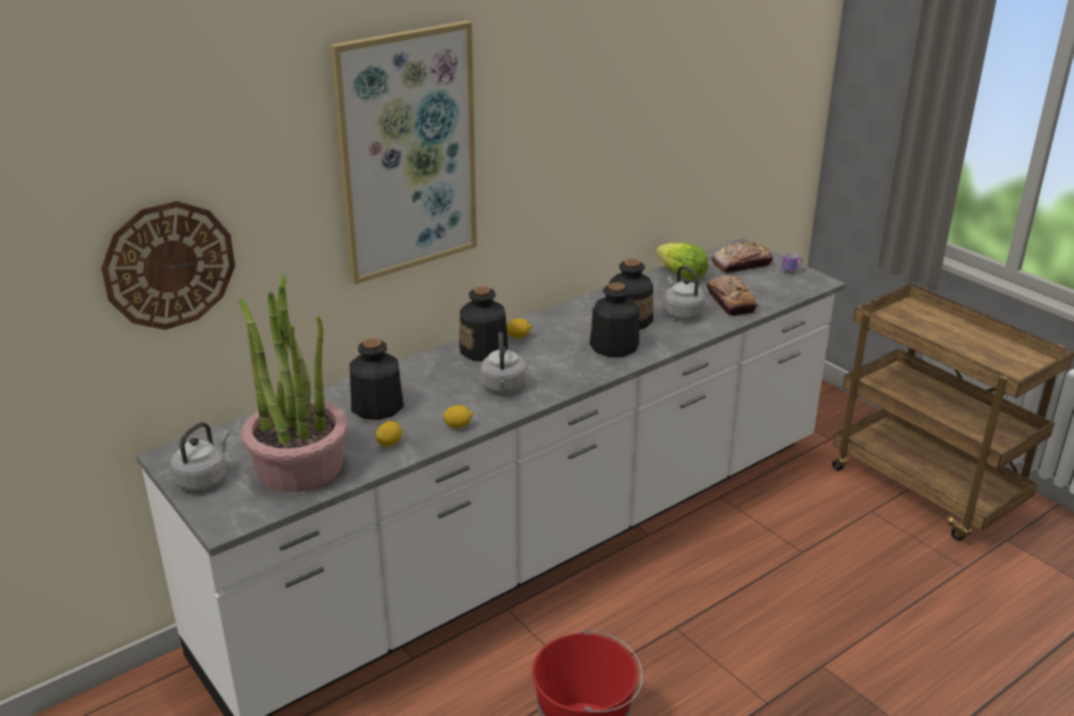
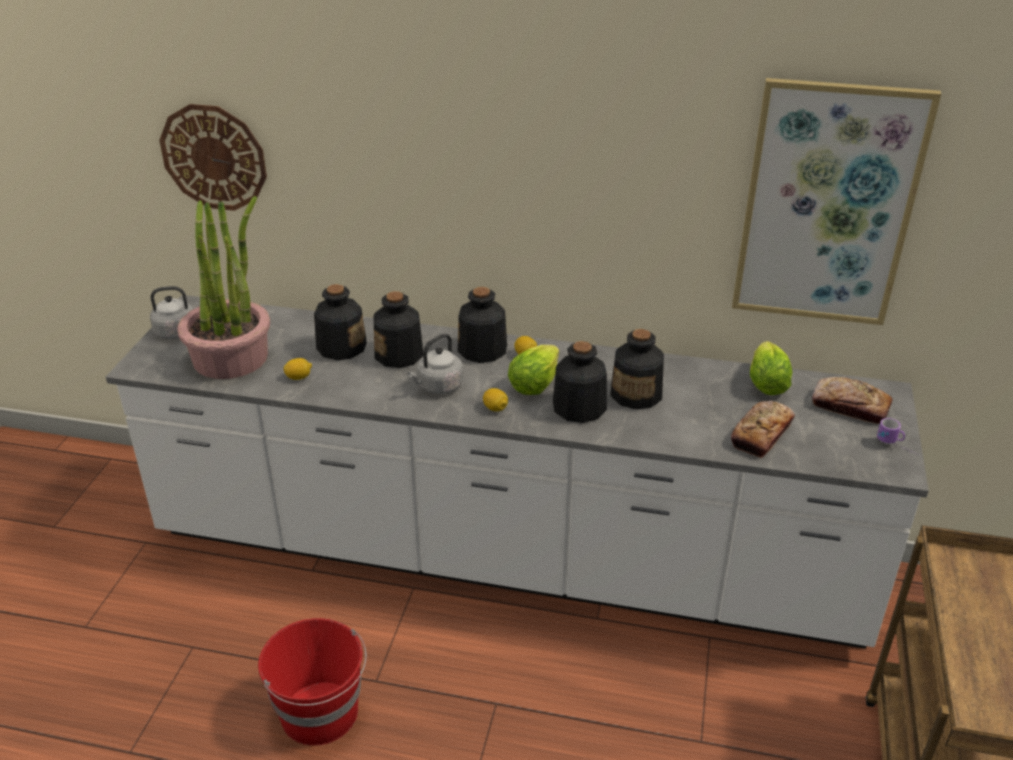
camera: 50 degrees right, 5 degrees up
(406, 153) = (439, 132): picture -> picture (827, 205)
(433, 385) = (399, 355): none -> bottle
(458, 426) = (357, 394): lemon -> lemon (495, 408)
(561, 350) = (534, 385): none -> lettuce
(682, 313) = (693, 416): grey kettle -> none

